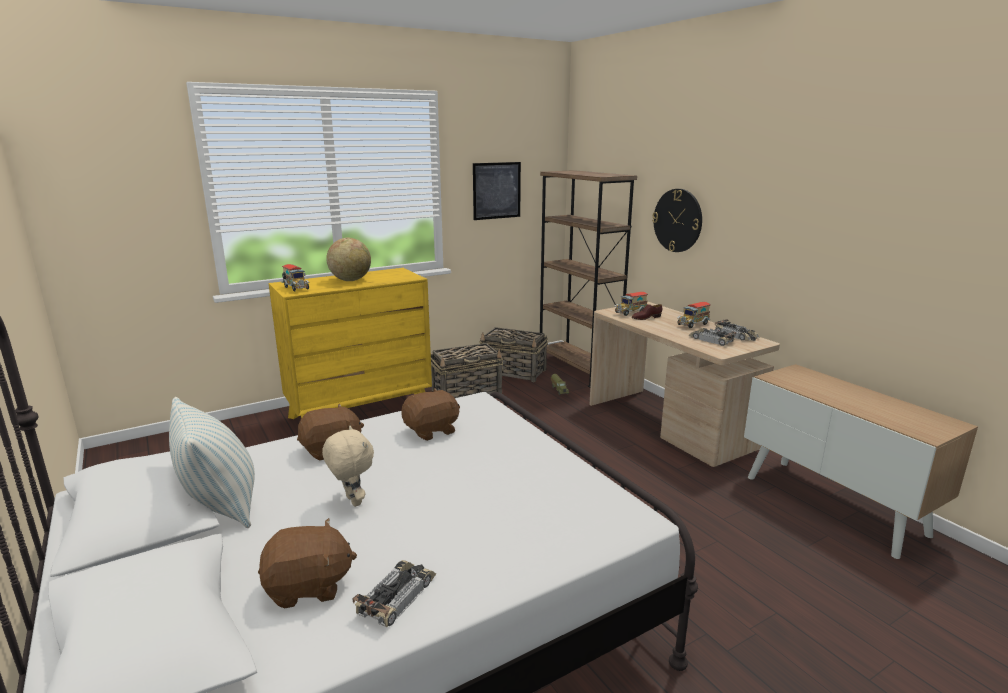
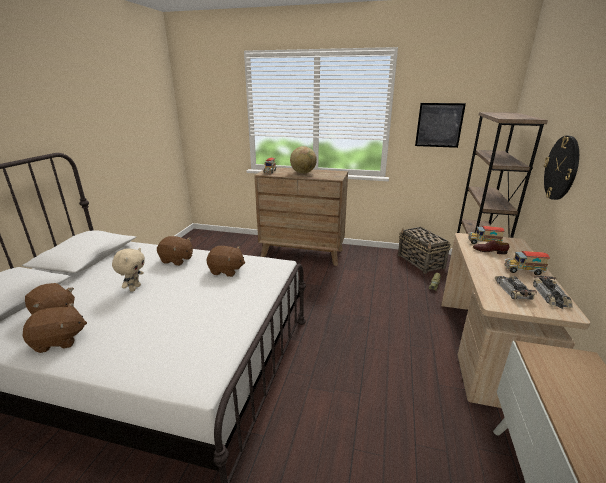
camera: 45 degrees right, 5 degrees up
(221, 504) = (106, 265): pillow -> none
(360, 413) = (302, 253): yellow dresser -> brown dresser
(398, 596) = (59, 341): toy car -> brown plush toy
(467, 391) = (373, 263): basket -> none

